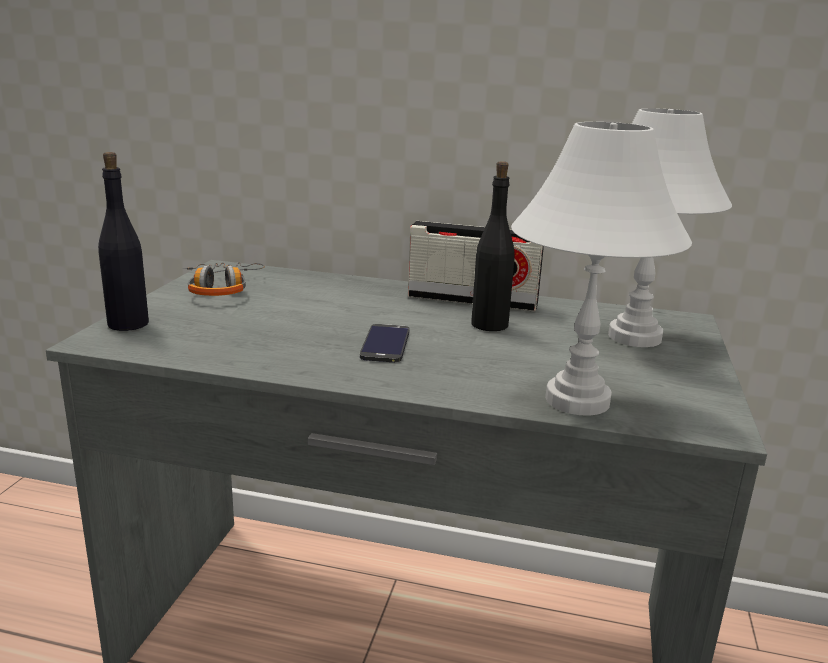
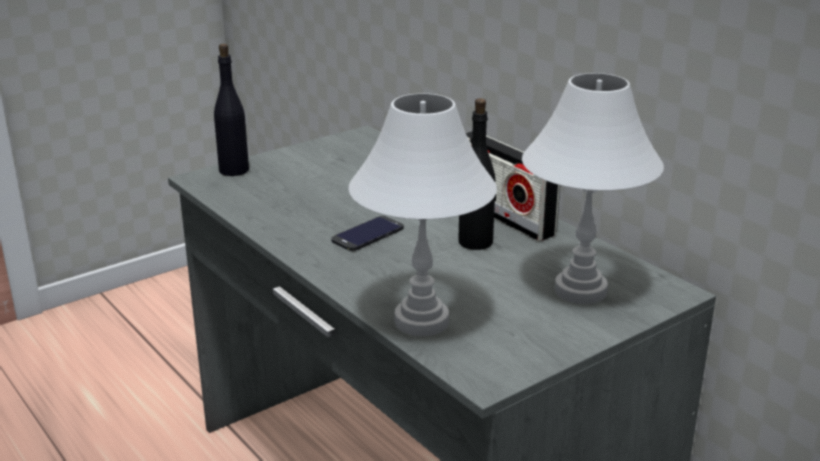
camera: 40 degrees right, 5 degrees up
(222, 289) = (332, 155): headphones -> none

